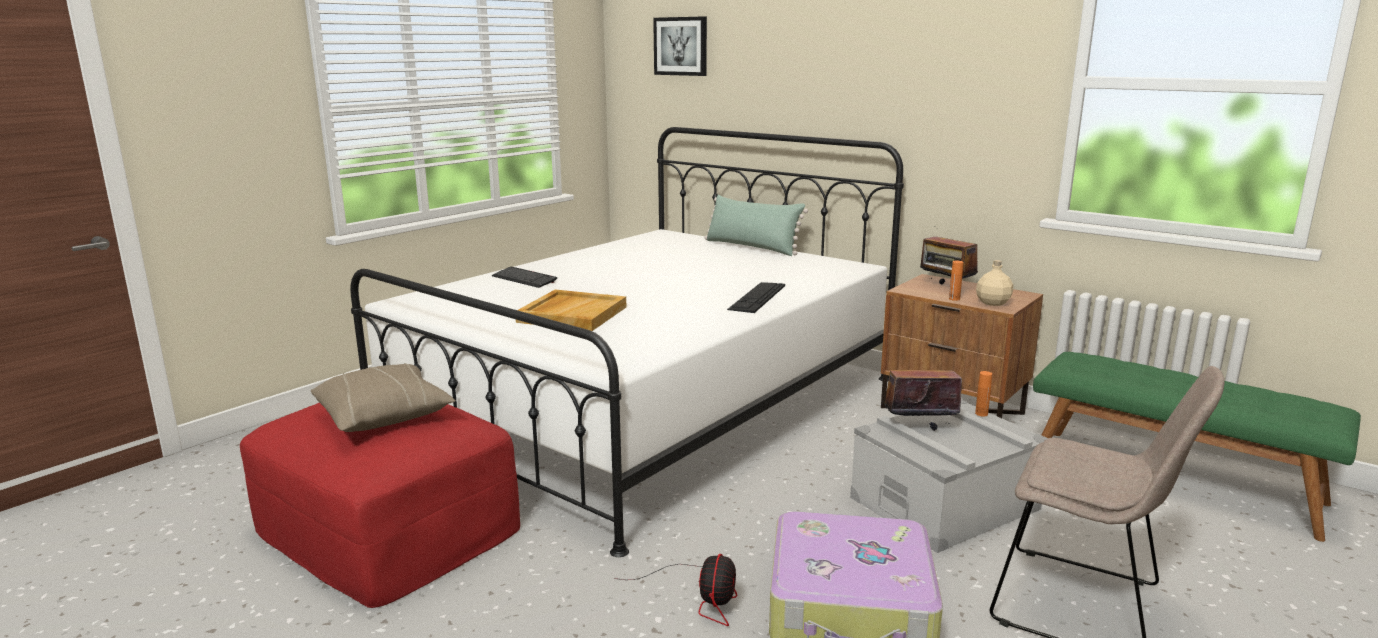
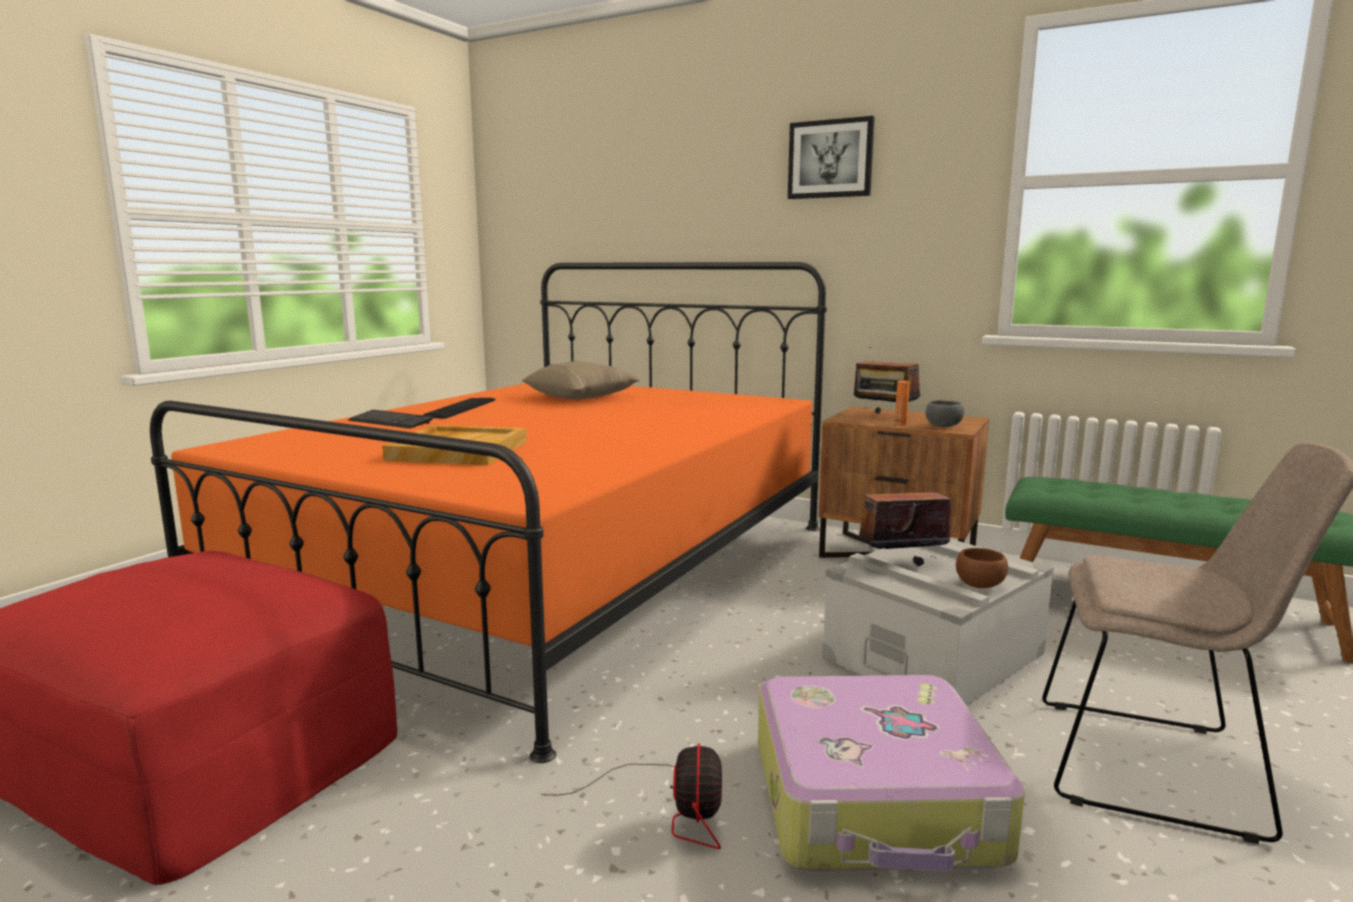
camera: 10 degrees left, 5 degrees down
(384, 416) = (188, 586): beige pillow -> beige pillow (581, 396)
(647, 404) = (548, 570): white bed -> orange bed
(681, 46) = (564, 174): picture -> picture (830, 159)
(752, 247) = (656, 389): green pillow -> none
(757, 297) = (683, 428): keyboard -> keyboard (459, 408)
(977, 451) = (980, 585): none -> brown bowl
(981, 414) = (962, 545): orange bottle -> none
(993, 303) = (944, 426): beige bottle -> grey bowl

